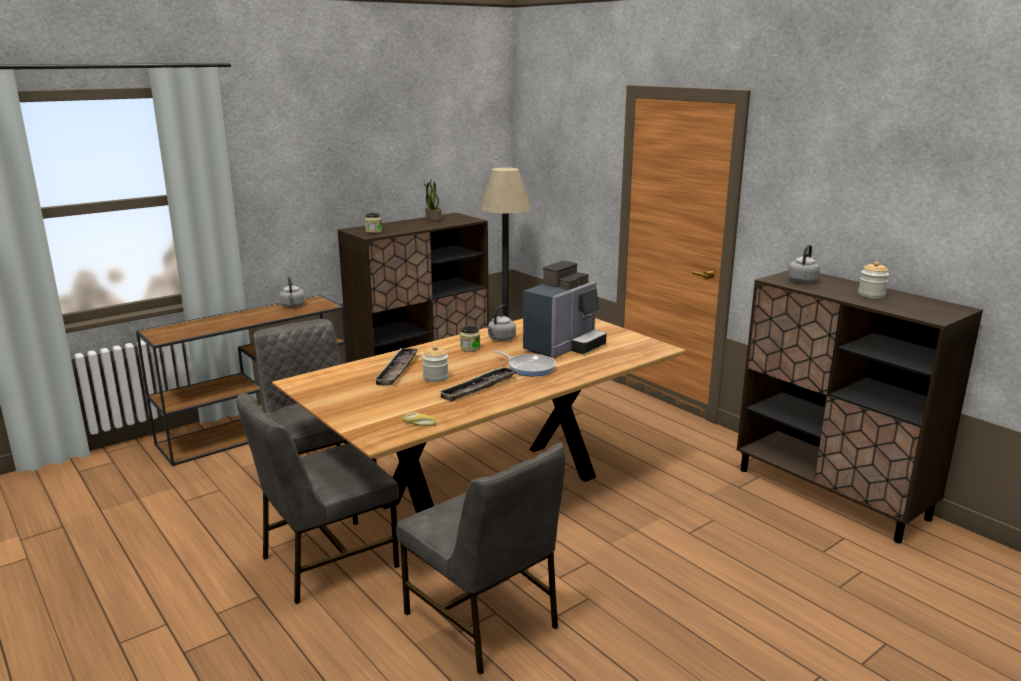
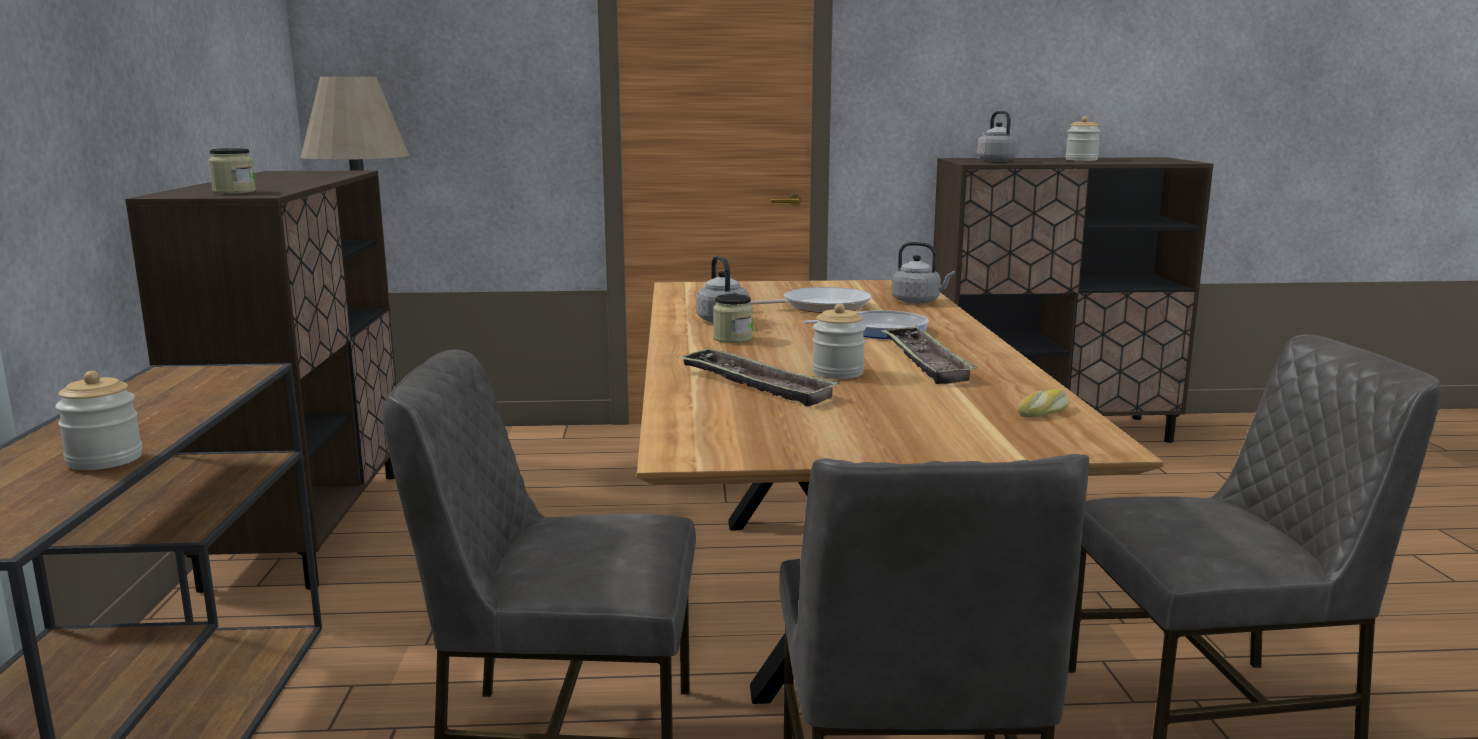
camera: 55 degrees left, 5 degrees down
(226, 325) = (105, 460): none -> jar
(293, 306) = (157, 391): grey kettle -> grey kettle (918, 301)
(433, 219) = (269, 176): potted plant -> none
(564, 346) = (820, 307): coffee machine -> frying pan

